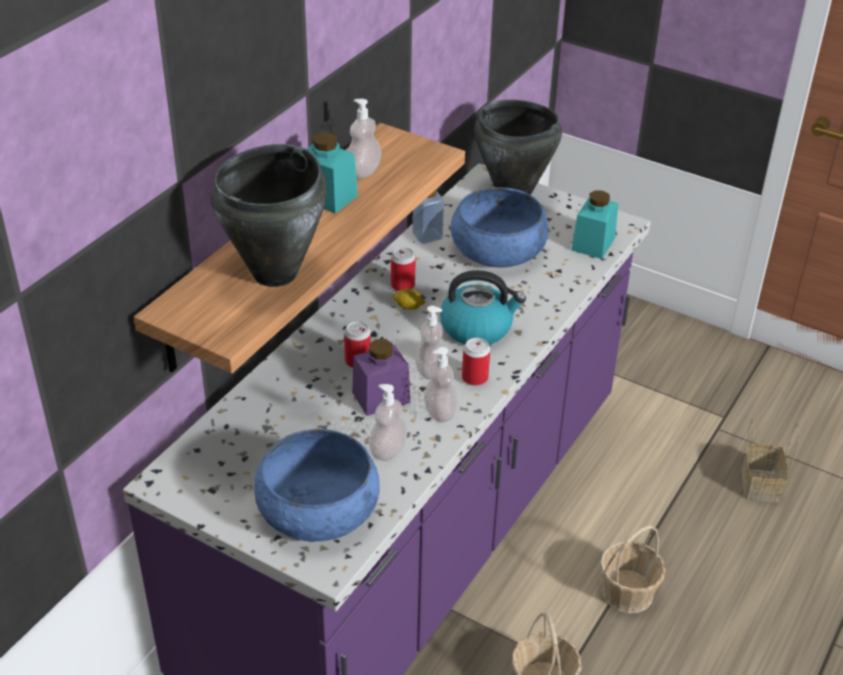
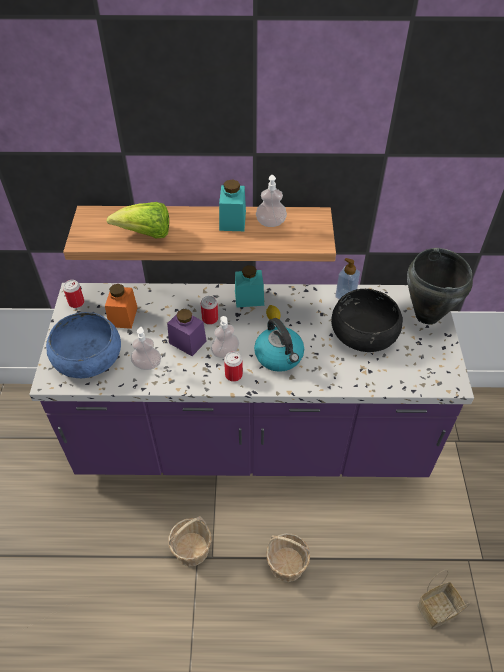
camera: 60 degrees right, 10 degrees up
(271, 443) = (123, 317): none -> orange jar
(276, 273) = (146, 234): black cooking pot -> lettuce
(402, 285) = (290, 306): can -> can (76, 303)
(440, 412) = (193, 373): soap dispenser -> none
(497, 249) = (363, 332): blue bowl -> black bowl
(593, 244) = (415, 377): turquoise jar -> turquoise jar (249, 298)

